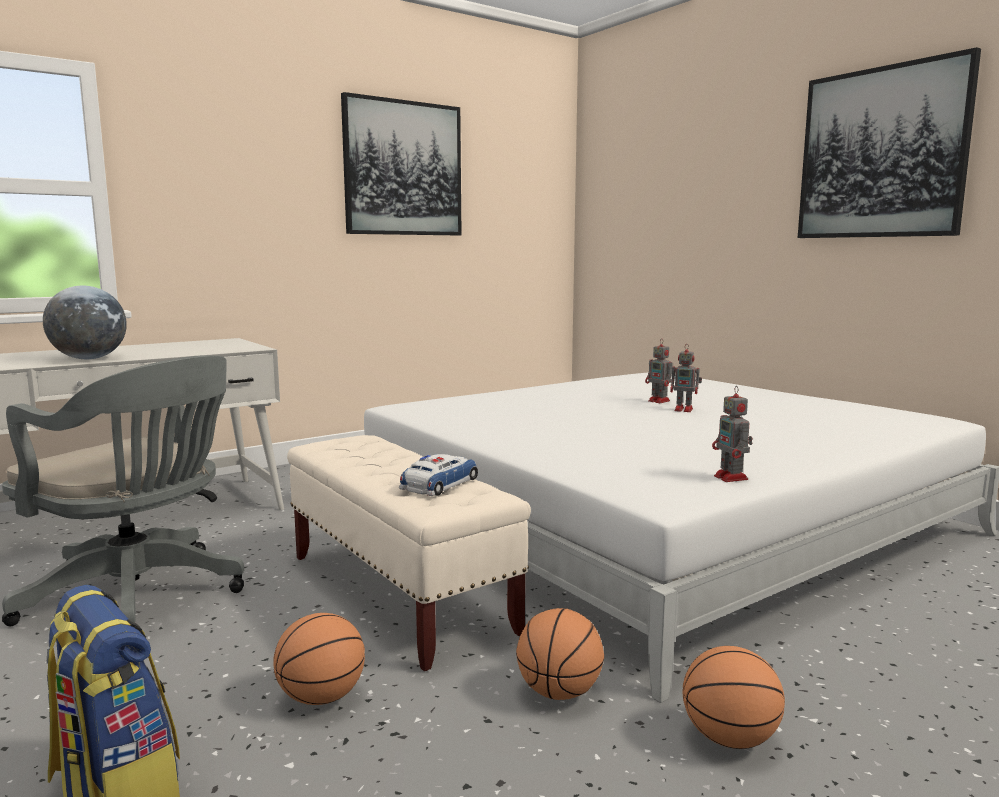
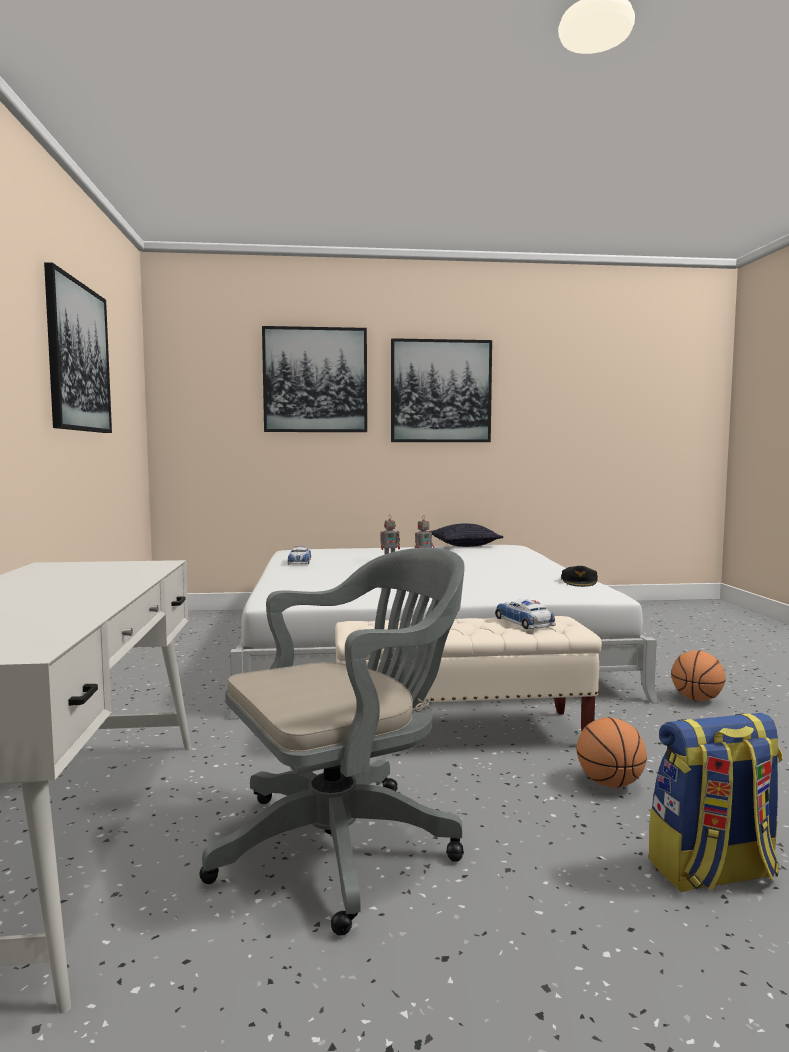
camera: 60 degrees left, 5 degrees down
(89, 359) = (82, 601): globe -> none
(559, 692) = (637, 720): basketball -> none
(594, 384) = (299, 562): none -> toy car
(718, 157) = (315, 380): none -> picture
(732, 478) = (579, 582): toy robot -> black cap
(857, 404) = (464, 545): none -> pillow

